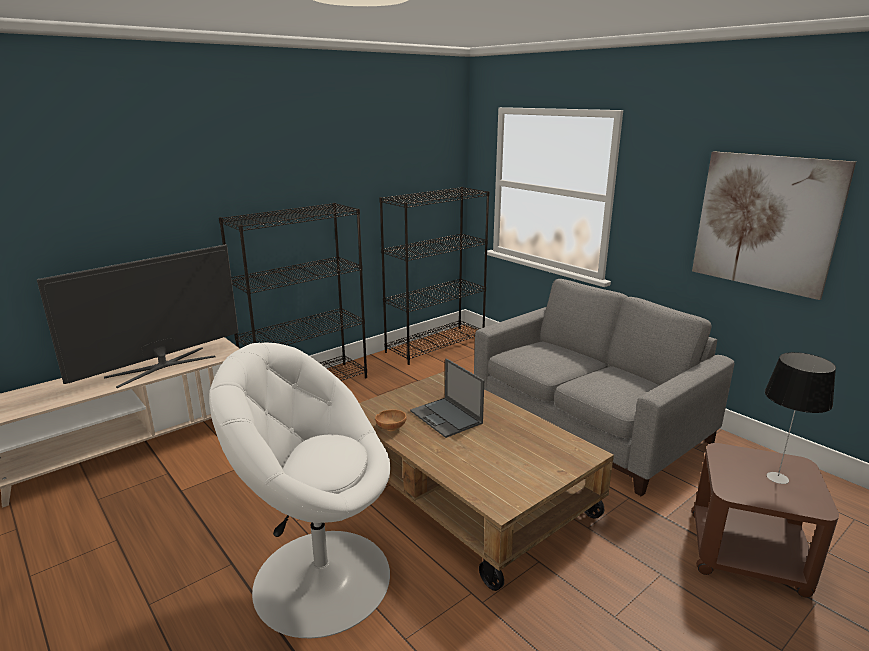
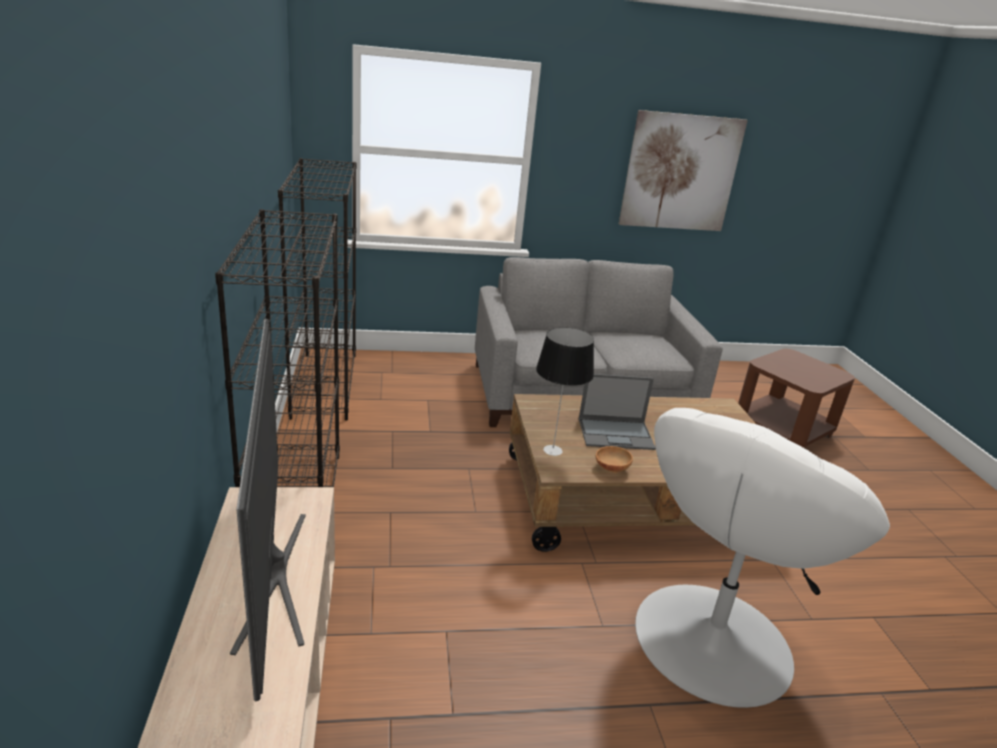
camera: 60 degrees left, 5 degrees up
(778, 478) = (804, 367): table lamp -> table lamp (553, 450)

